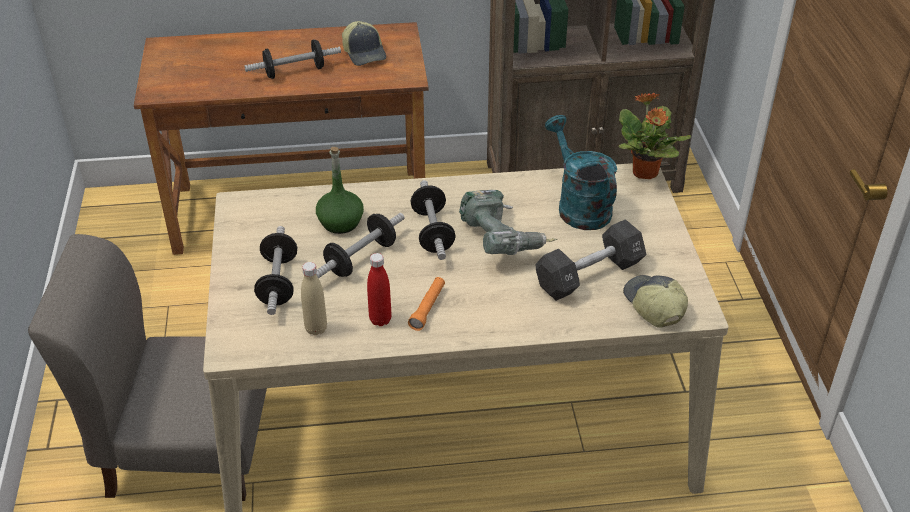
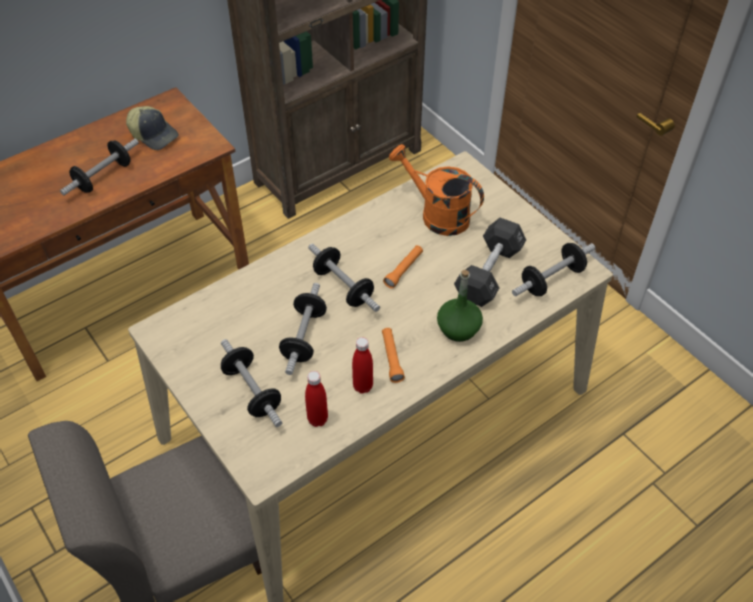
camera: 30 degrees left, 10 degrees up
(316, 329) = (317, 419): beige bottle -> red bottle
(341, 222) = (261, 310): green bottle -> green bottle (458, 328)
(503, 240) = (403, 270): power drill -> orange flashlight
(579, 206) = (437, 214): turquoise watering can -> orange watering can
(645, 173) = (464, 165): potted plant -> none
(653, 306) = (551, 279): cap -> dumbbell

